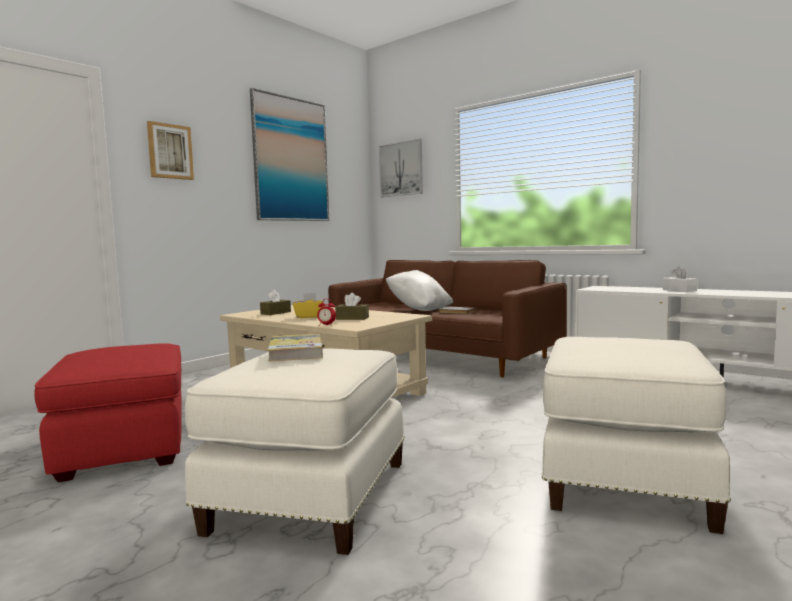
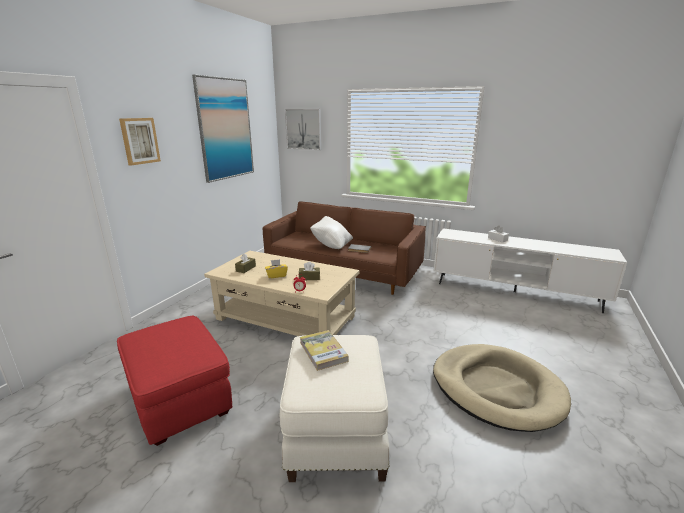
camera: 15 degrees left, 15 degrees up
(622, 477) = (496, 389): white ottoman -> beige dog bed

